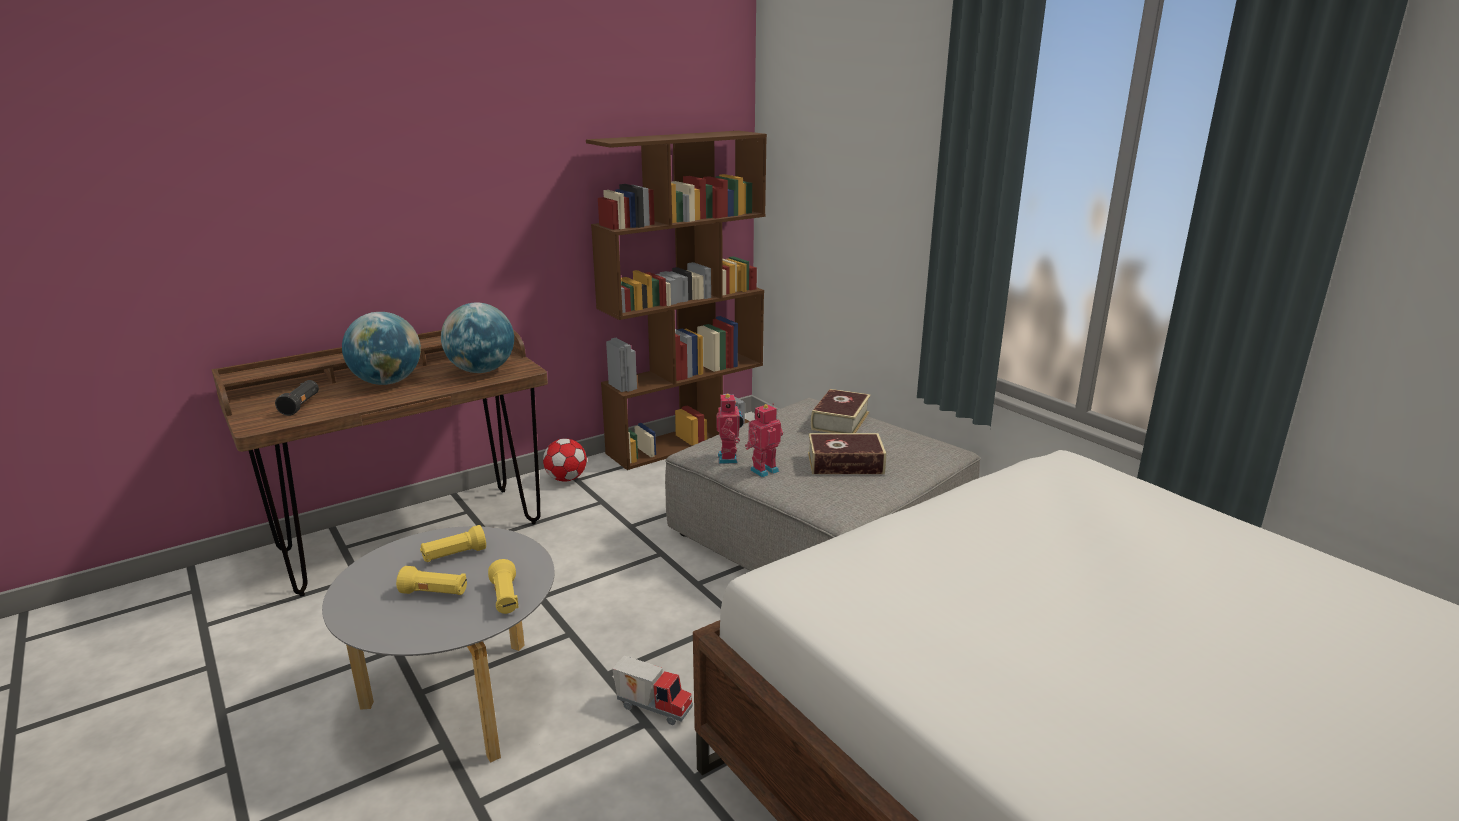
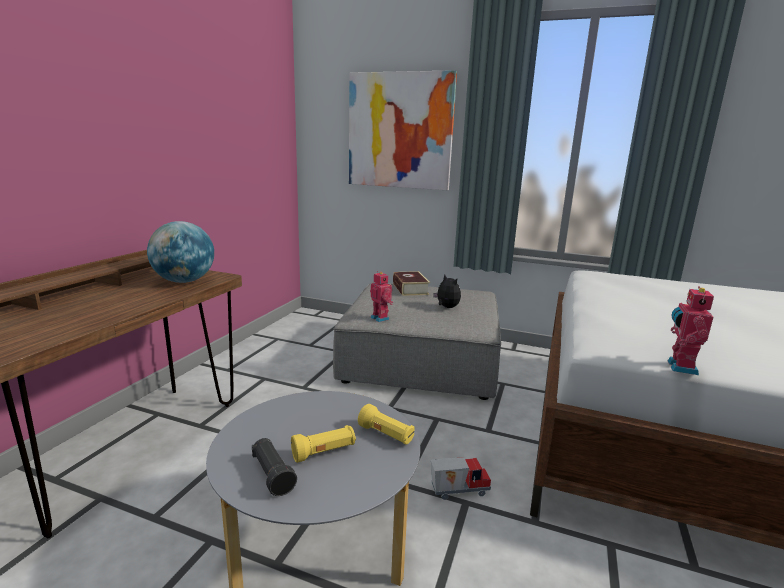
camera: 35 degrees left, 5 degrees down
(301, 406) = (31, 330): black flashlight -> black flashlight (272, 475)
(387, 382) = (104, 300): globe -> none
(454, 555) = (296, 421): yellow flashlight -> none
(566, 479) = (218, 371): football -> none
(686, 441) = (279, 330): brown bookcase -> none
(763, 470) = (409, 319): toy robot -> toy robot (679, 367)
(845, 463) = (446, 307): book -> plush toy
(869, 166) = (400, 131): none -> picture

